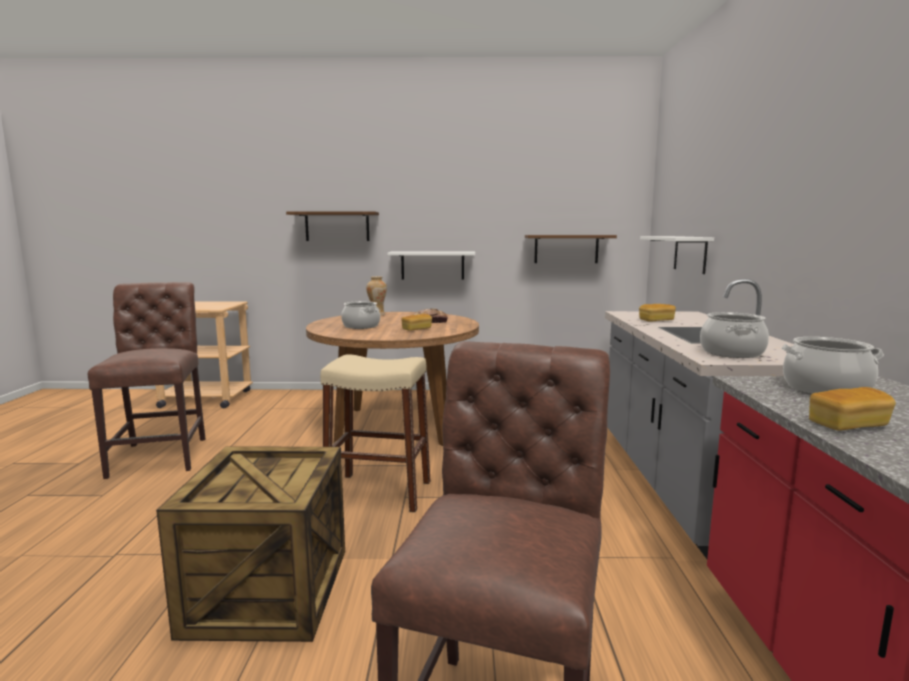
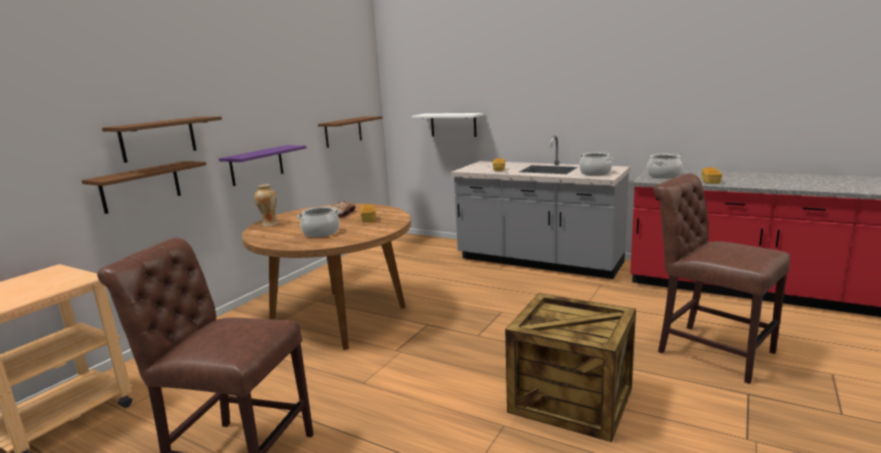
camera: 60 degrees left, 5 degrees up
(316, 262) = (141, 187): none -> brown shelf
(378, 492) = (461, 343): beige stool -> none
(432, 265) = (257, 165): white shelf -> purple shelf

